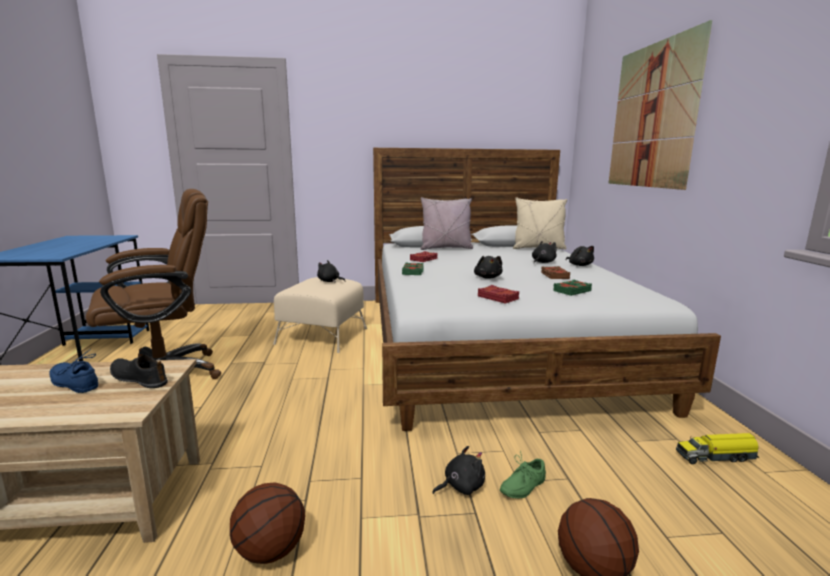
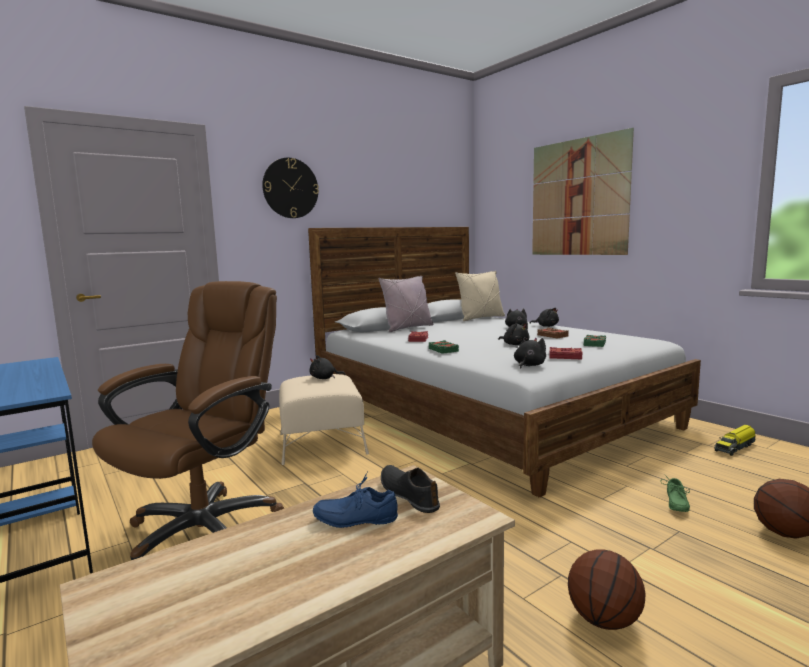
camera: 30 degrees left, 5 degrees down
(139, 378) = (408, 494): black shoe -> black shoe turned 60 degrees clockwise
(359, 111) = (290, 188): none -> wall clock
(461, 486) = (643, 519): black plush toy -> black plush toy (529, 365)

